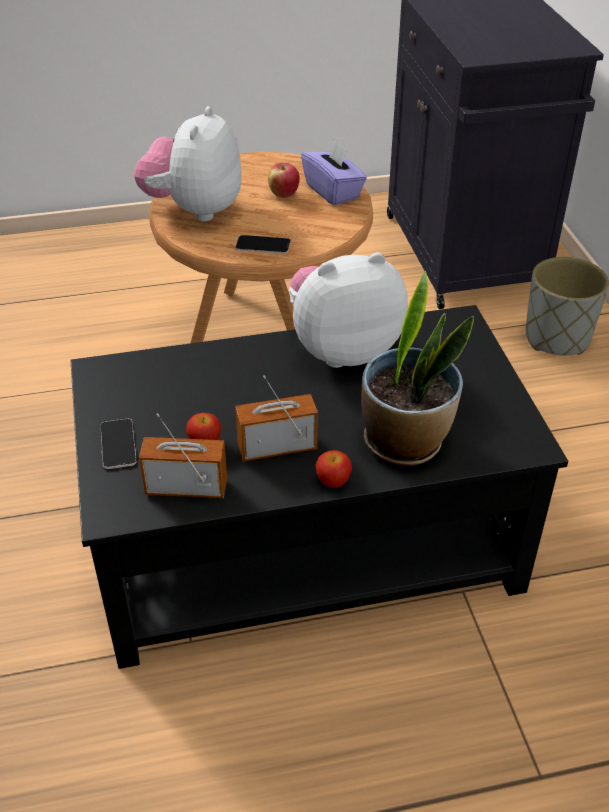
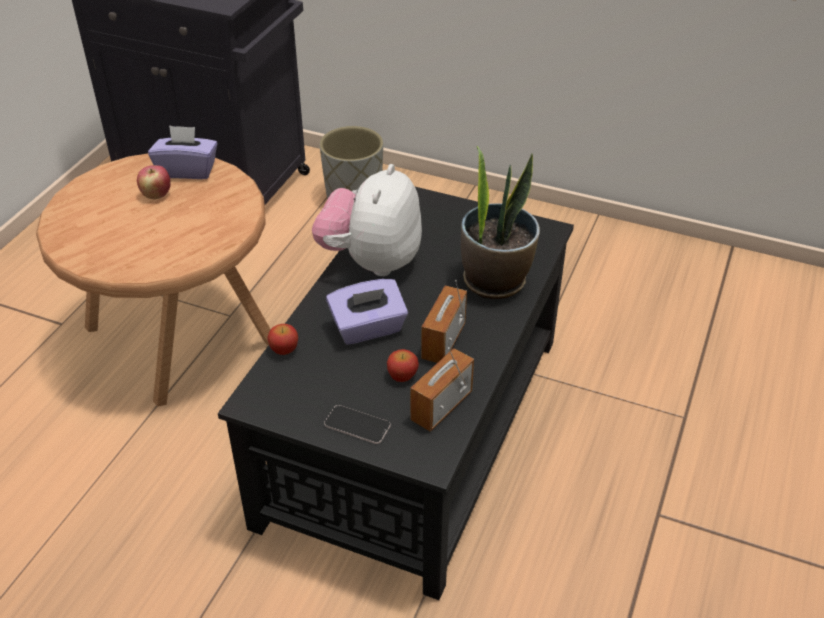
camera: 55 degrees left, 0 degrees up
(194, 209) = (111, 250): plush toy -> none
(248, 391) = (368, 328): none -> purple tissue box
(263, 245) = (212, 237): phone -> none
(333, 481) = (502, 331): apple -> apple (284, 350)

